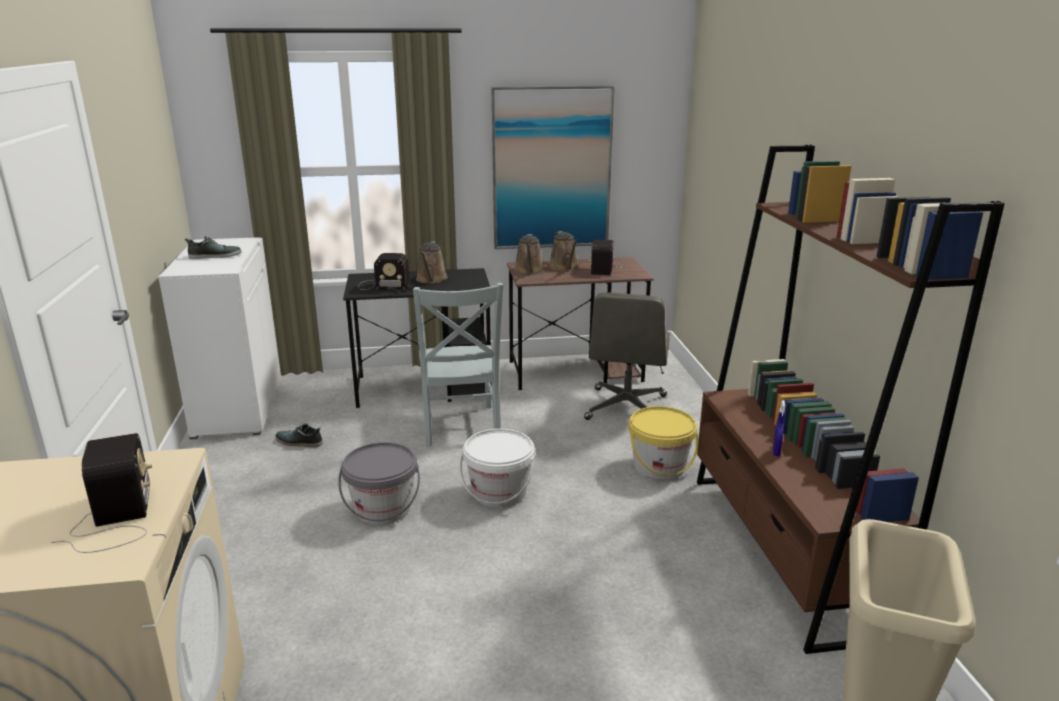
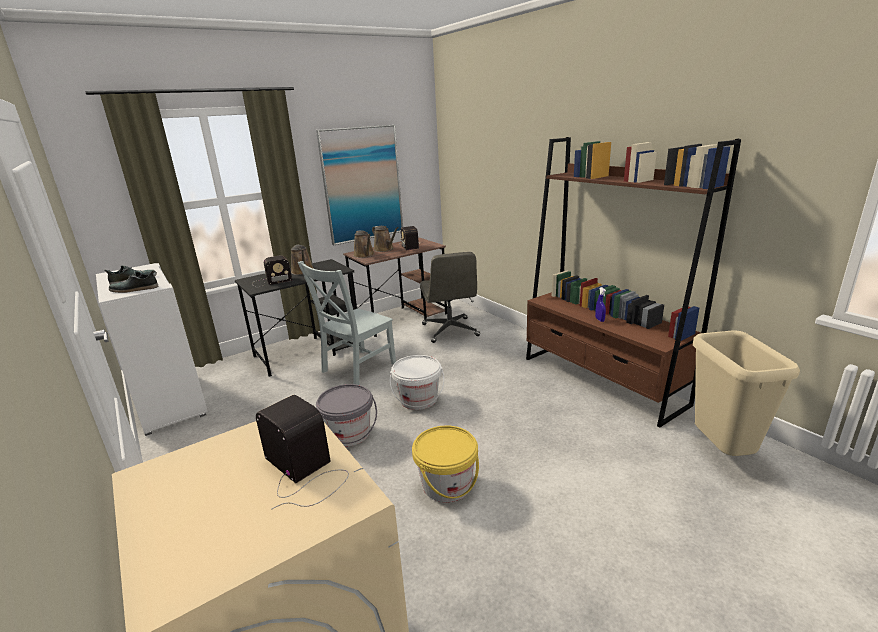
camera: 25 degrees left, 0 degrees up
(299, 442) = (244, 411): shoe -> shoe (134, 289)
(460, 427) = (356, 369): grey chair -> grey chair turned 75 degrees clockwise
(659, 466) = (498, 356): yellow bucket -> yellow bucket (447, 485)

